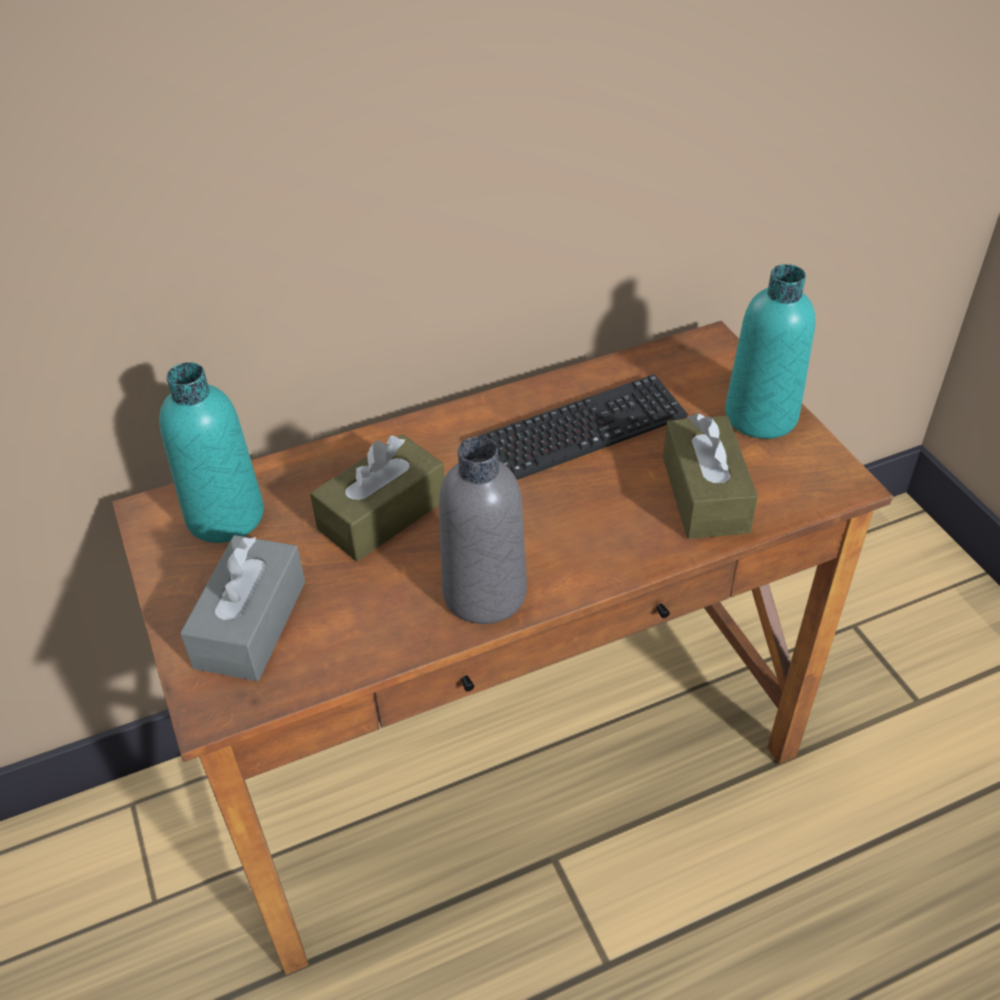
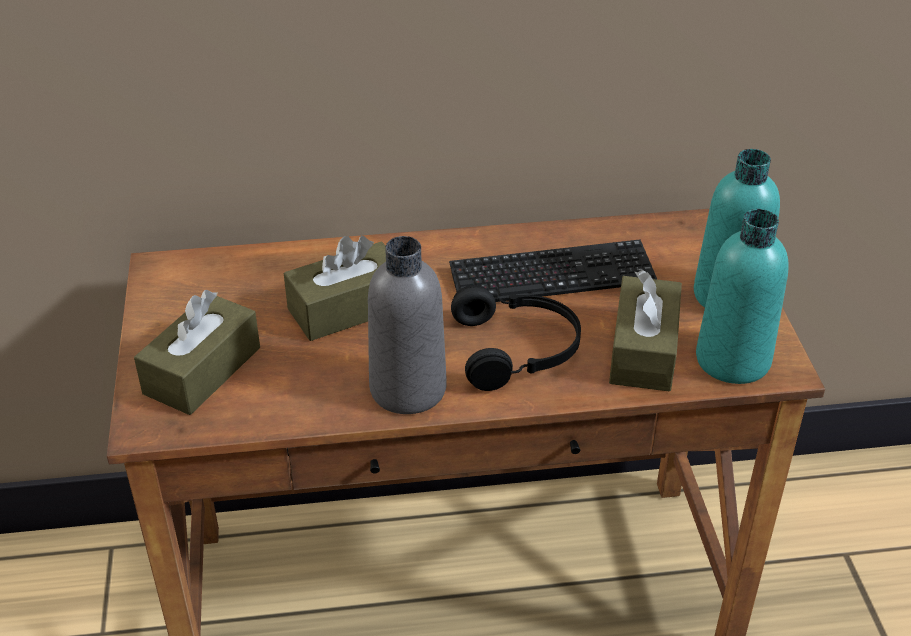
camera: 15 degrees right, 5 degrees down
(225, 516) = (216, 283): turquoise bottle -> turquoise bottle (732, 360)
(251, 624) = (202, 370): grey tissue box -> brown tissue box
(580, 522) = (518, 350): none -> black headphones

